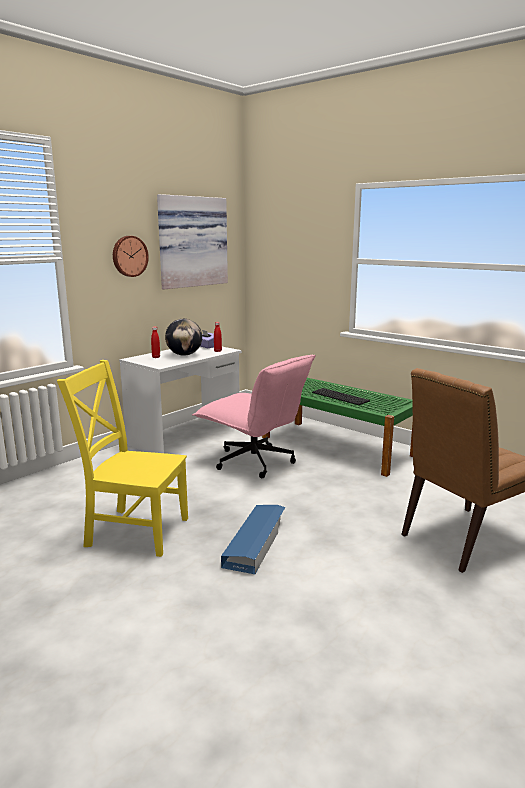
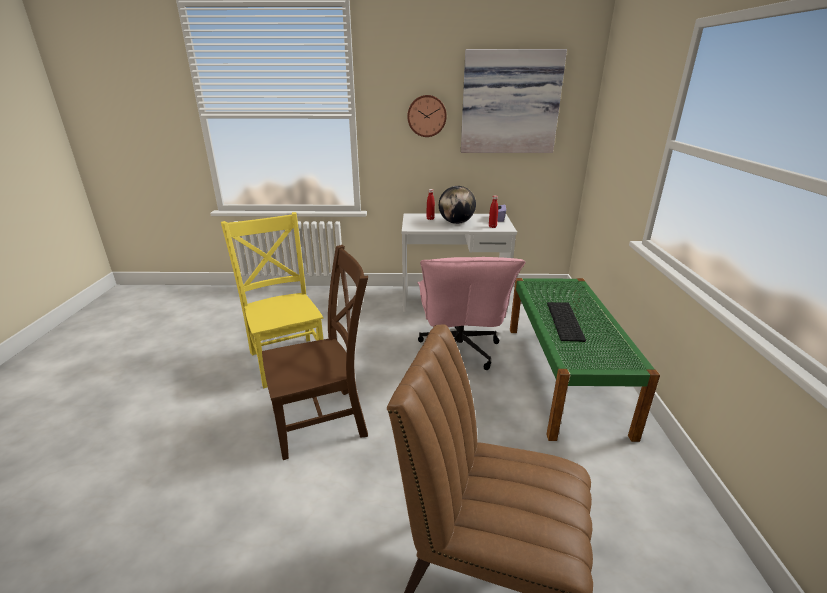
camera: 50 degrees right, 10 degrees up
(256, 542) = (323, 421): blue storage box -> brown chair

